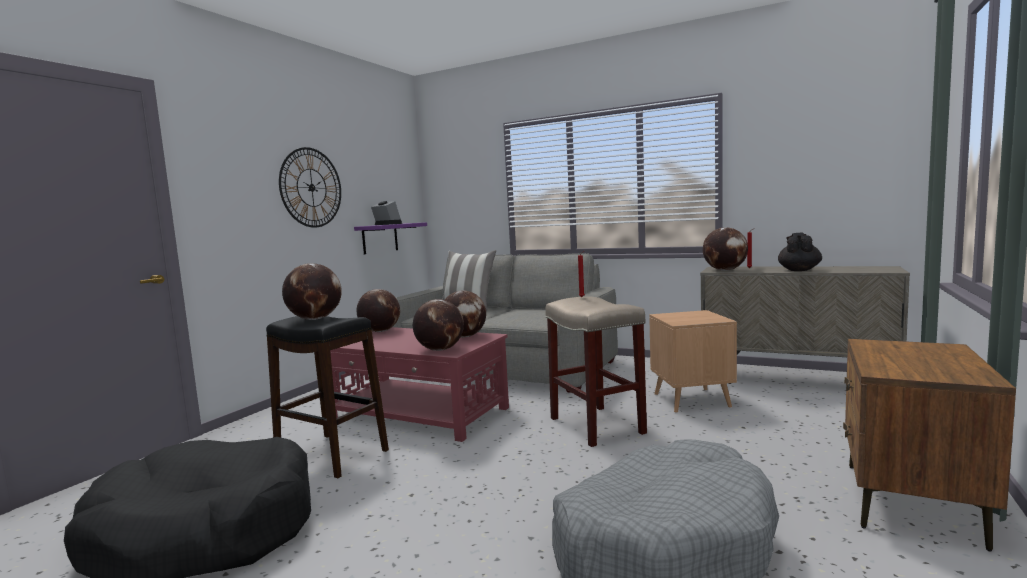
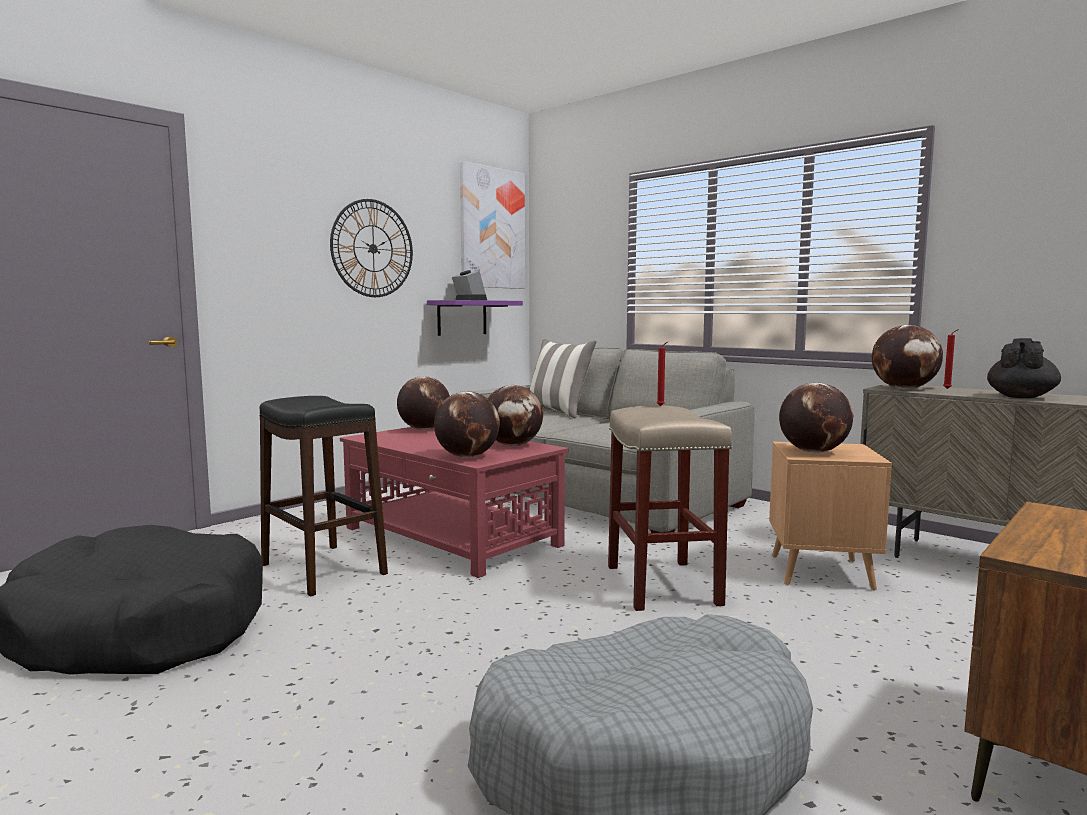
camera: 15 degrees right, 0 degrees up
(315, 319) = (313, 401): globe -> globe (813, 452)
(395, 166) = (492, 228): none -> picture

